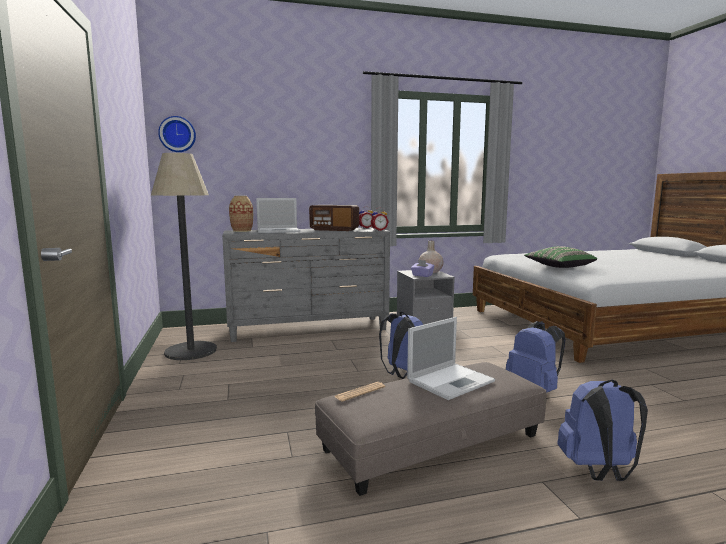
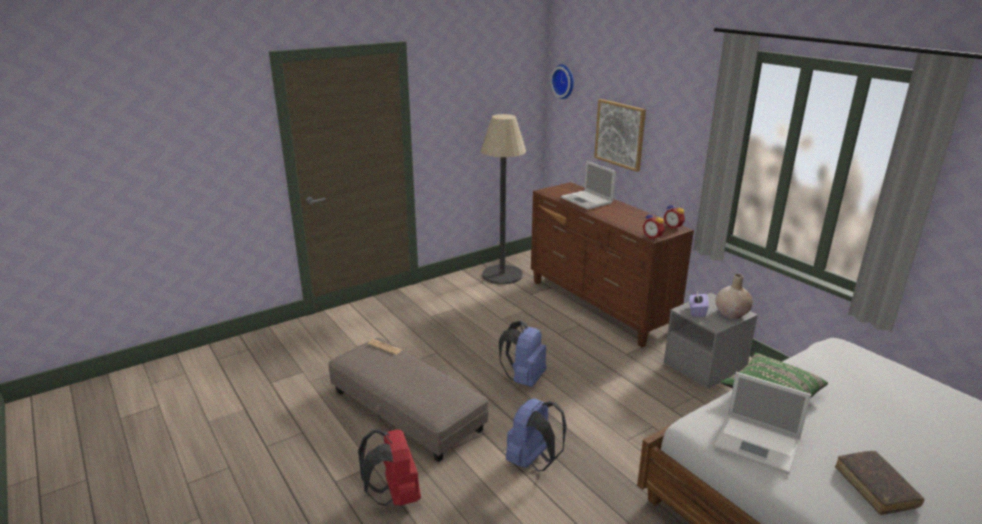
camera: 70 degrees right, 15 degrees up
(242, 231) = (572, 188): vase -> none
(266, 174) = (620, 134): none -> picture
(309, 329) = (599, 306): grey dresser -> brown dresser
(334, 230) = (630, 217): radio -> none
(451, 381) = (419, 380): laptop -> laptop (758, 444)
(598, 471) = (395, 495): blue backpack -> red backpack
(644, 268) = (875, 487): none -> brown book

